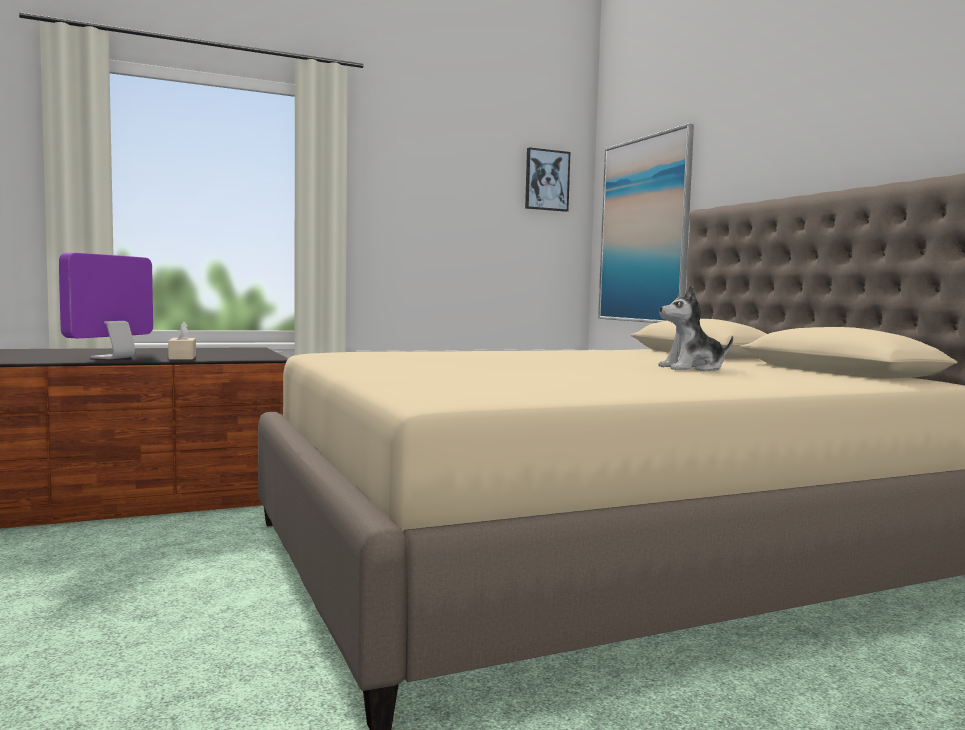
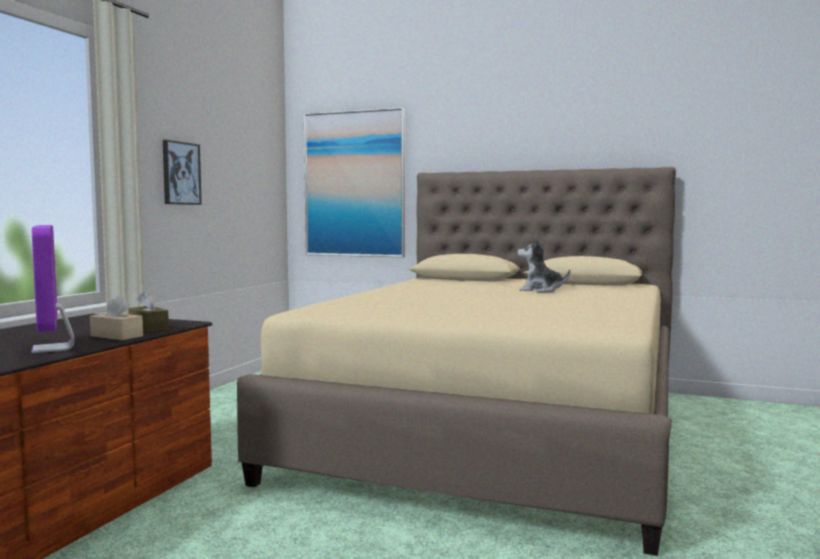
camera: 45 degrees left, 0 degrees up
(229, 356) = (148, 328): none -> brown tissue box
(546, 180) = (261, 136): picture -> picture (180, 173)
(693, 368) = (540, 290): plush toy -> plush toy turned 75 degrees clockwise

